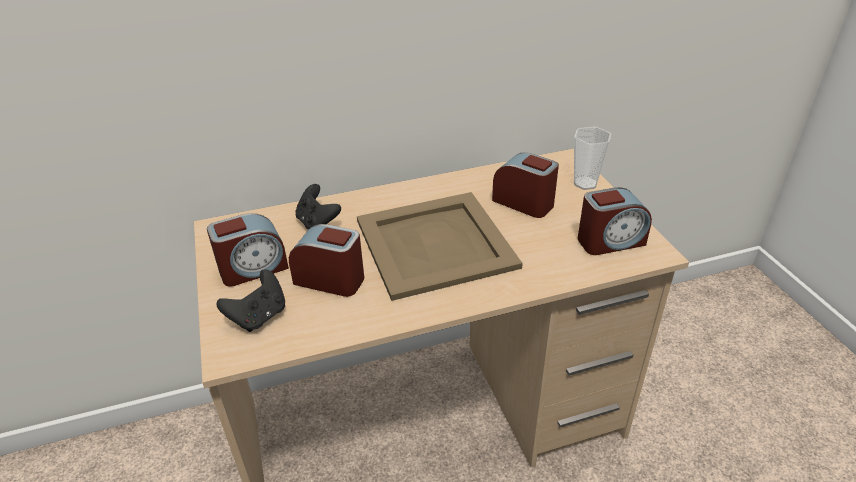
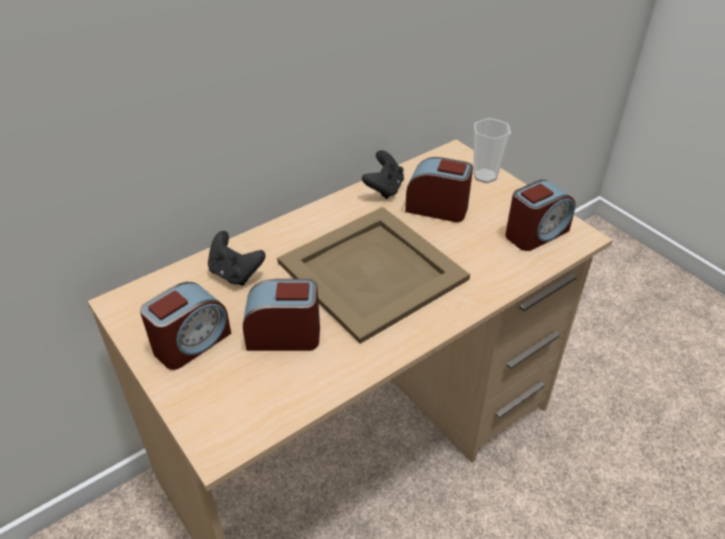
camera: 20 degrees left, 5 degrees up
(259, 317) = (228, 396): black game controller -> black game controller (384, 189)

